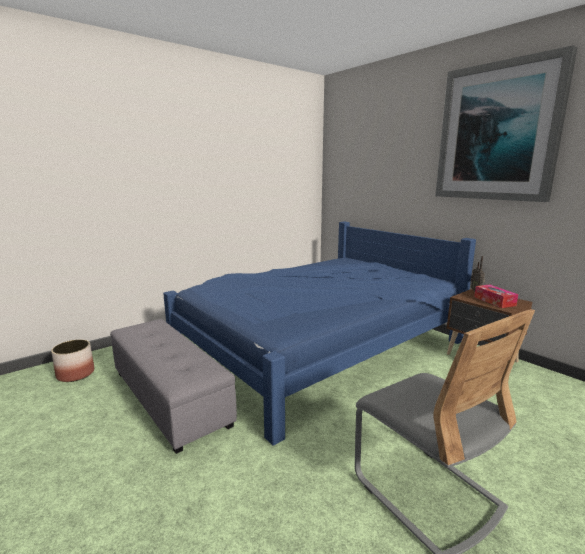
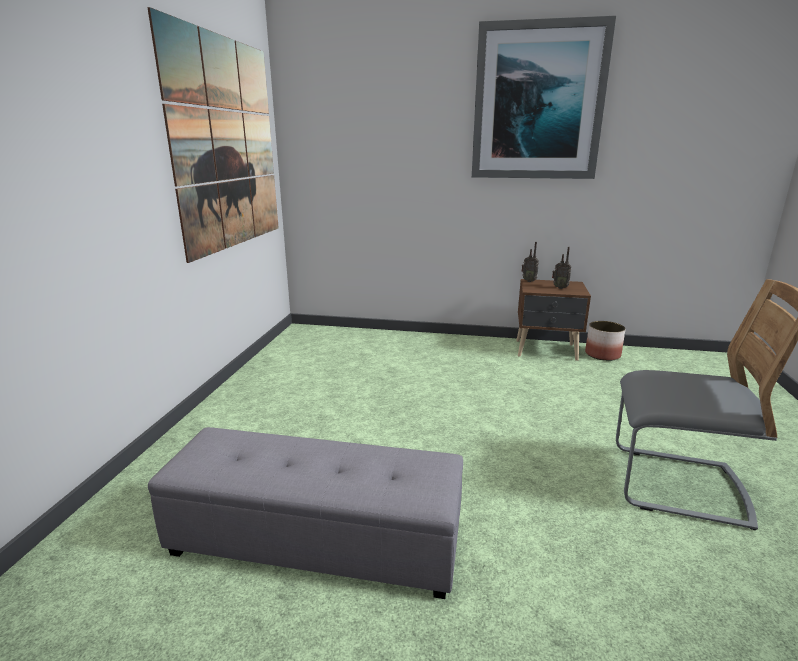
camera: 40 degrees left, 5 degrees up
(75, 374) = (73, 601): planter -> planter (603, 355)
(268, 170) = (227, 145): none -> picture
(317, 346) = (394, 392): blue bed -> none
(494, 301) = (560, 287): tissue box -> radio

